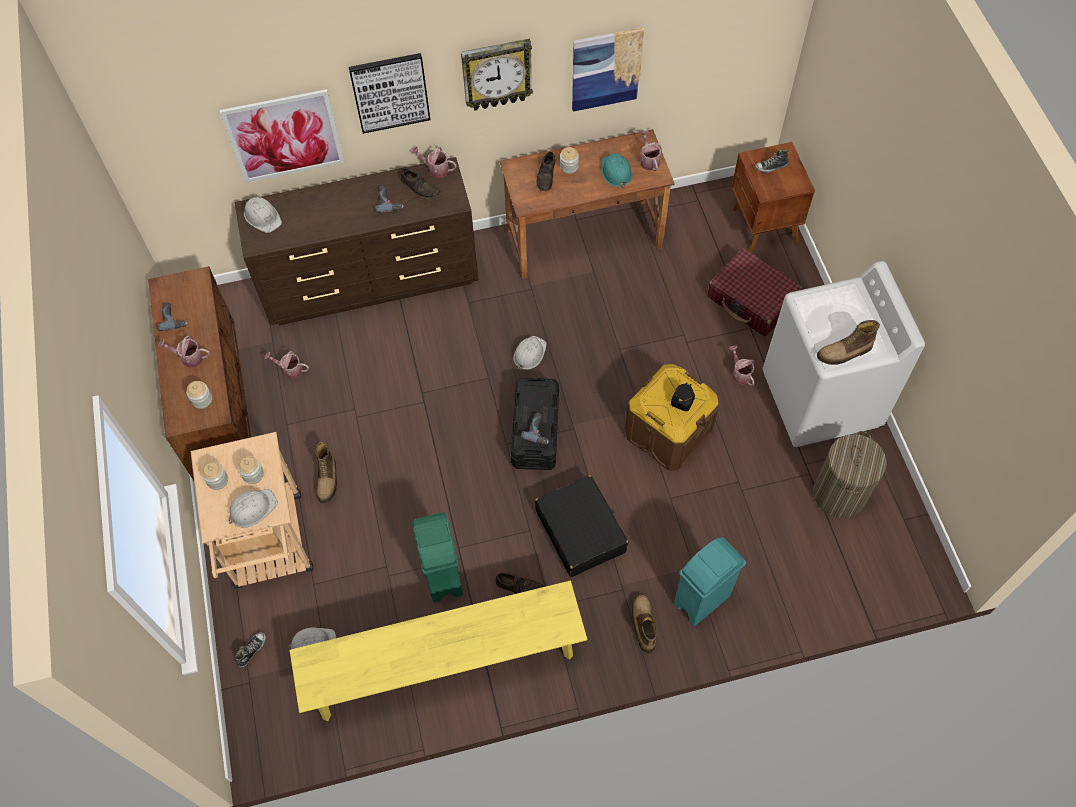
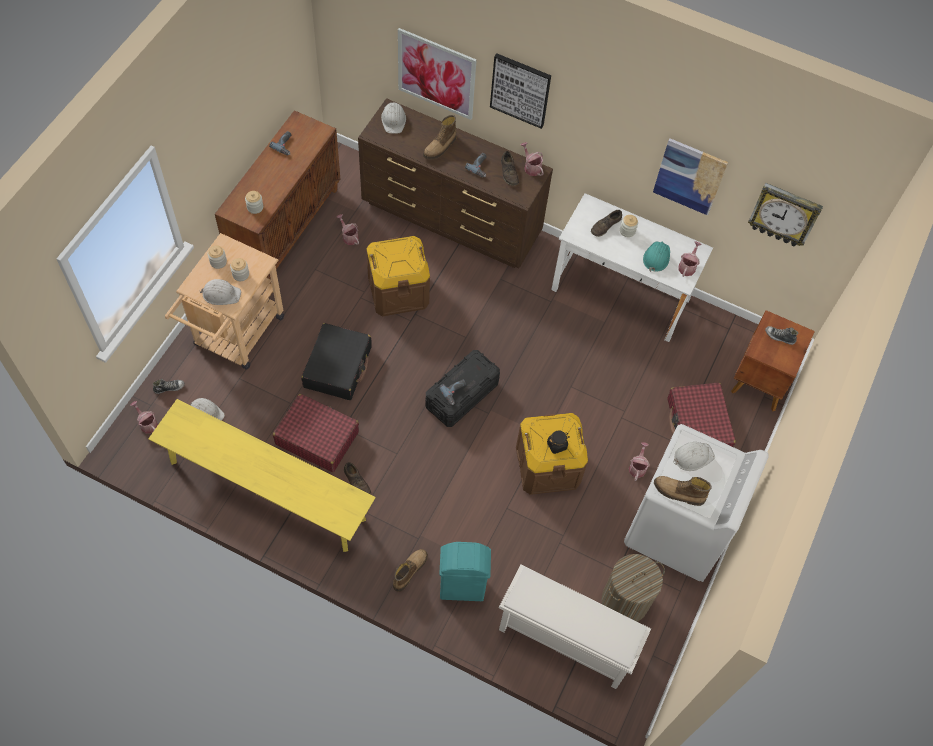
camera: 35 degrees right, 0 degrees up
(189, 357) = (271, 176): watering can -> watering can (147, 423)
(328, 479) = (307, 322): boot -> boot (440, 147)
(386, 384) = (398, 290): none -> brown storage box
(443, 577) = (317, 437): green trash can -> red suitcase
(496, 74) = (603, 126): wall clock -> wall clock (784, 214)
(529, 354) = (507, 342): white hard hat -> white hard hat (692, 456)
(580, 531) = (428, 480): black suitcase -> black suitcase (338, 367)
(584, 238) = (621, 294): brown desk -> white desk
(826, 569) = (564, 640): none -> white shoe rack

